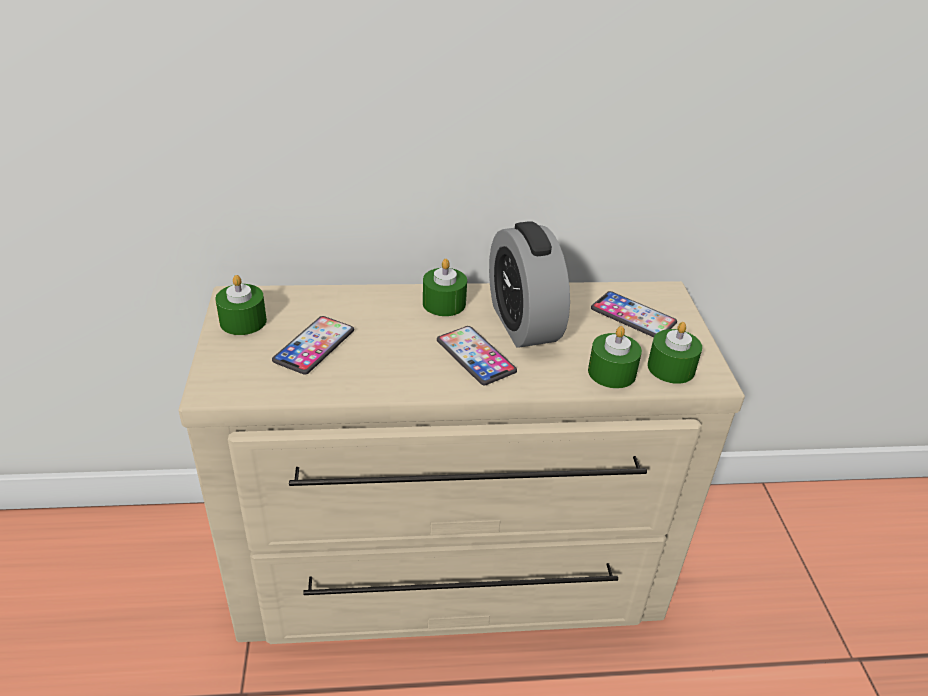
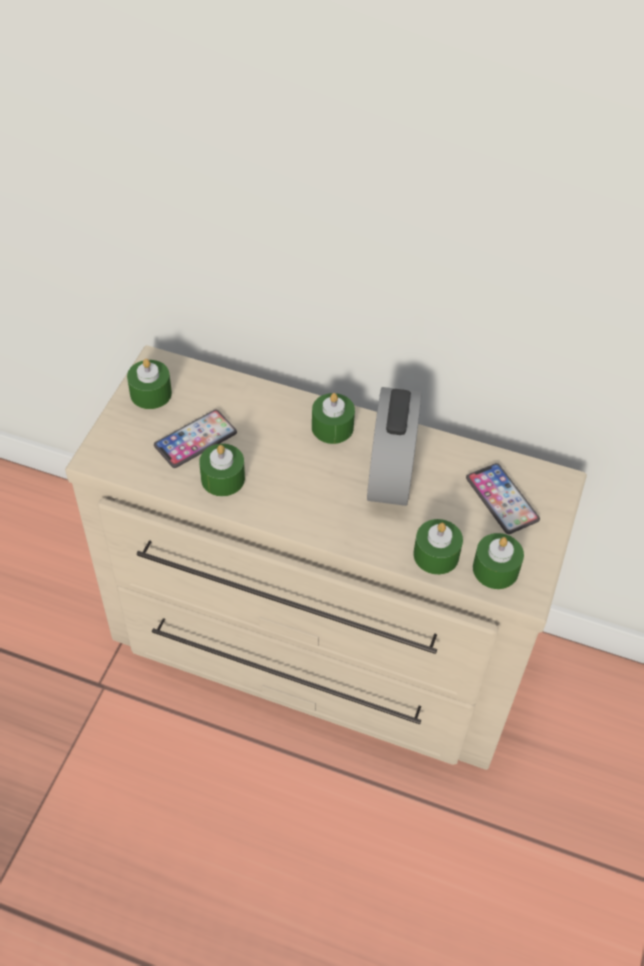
camera: 25 degrees right, 15 degrees up
(363, 370) = (223, 478): none -> green candle
(475, 356) = (325, 496): phone -> none

